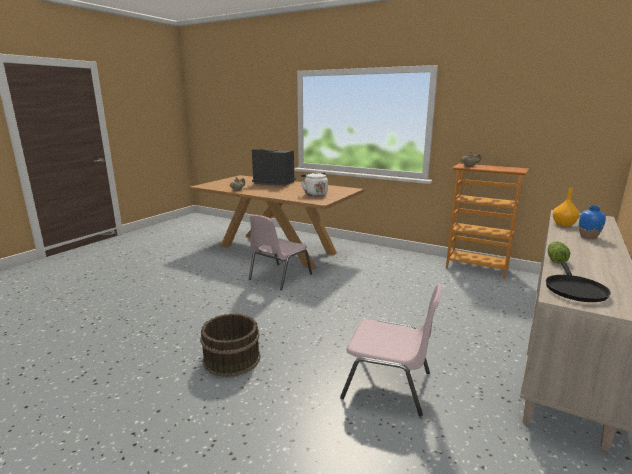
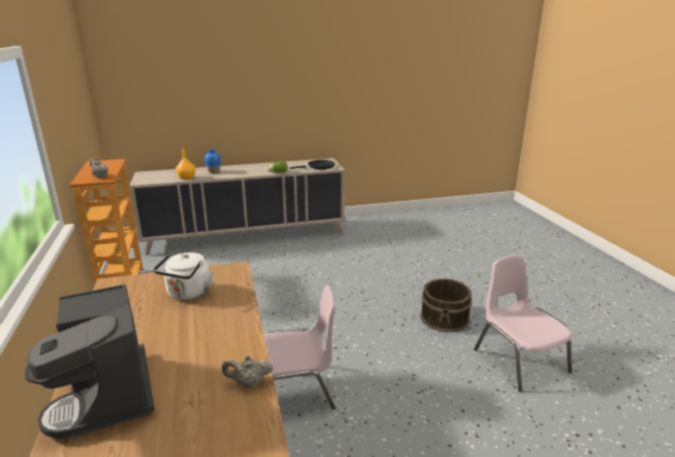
camera: 135 degrees left, 5 degrees up
(388, 385) = (369, 263): pink chair -> pink chair (519, 360)

